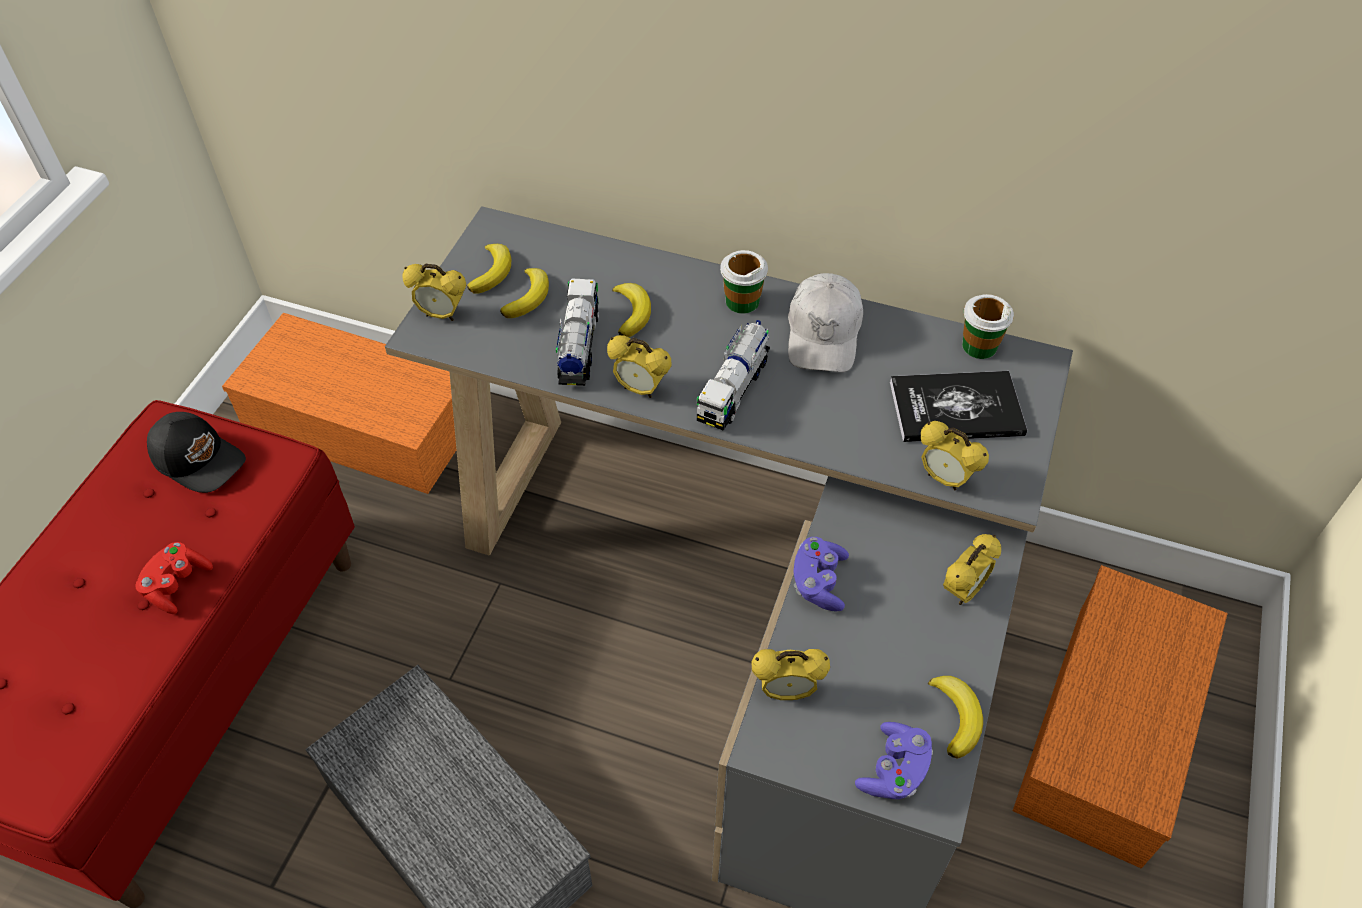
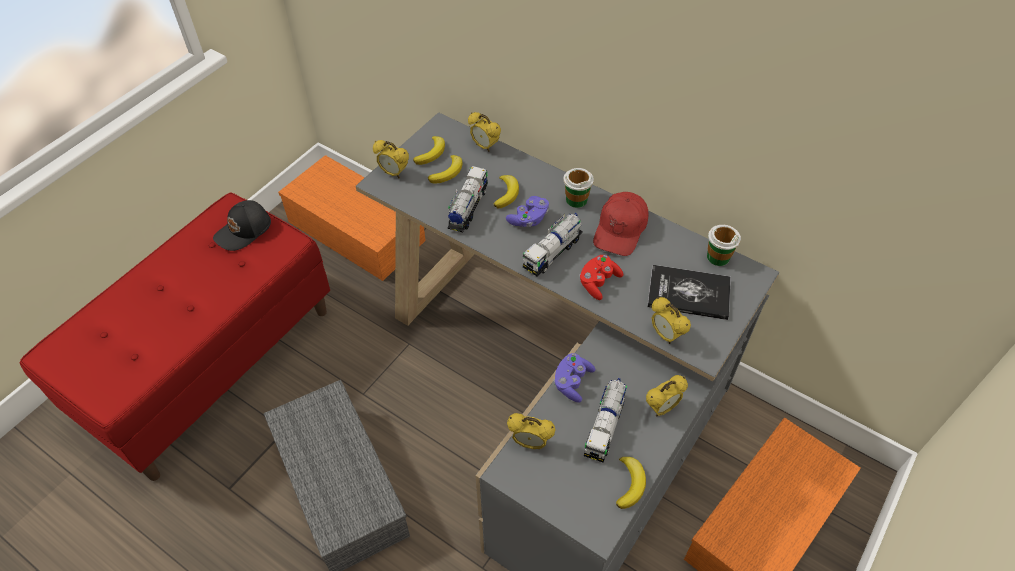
camera: 15 degrees right, 0 degrees up
(177, 585) = (211, 301): red game controller -> red game controller (598, 282)
(199, 459) = (244, 231): black cap -> black cap turned 90 degrees clockwise
(640, 389) = (496, 241): alarm clock -> alarm clock (485, 146)
(824, 334) = (620, 230): white cap -> red cap
(889, 639) = (604, 426): none -> toy truck
(894, 770) = (579, 506): purple game controller -> purple game controller (529, 219)

